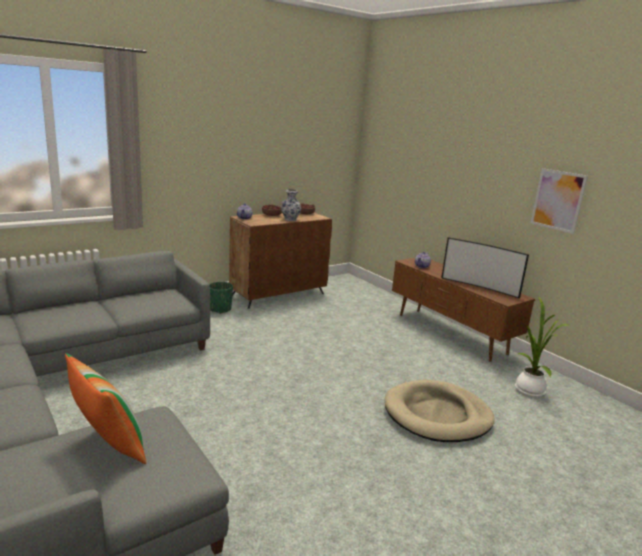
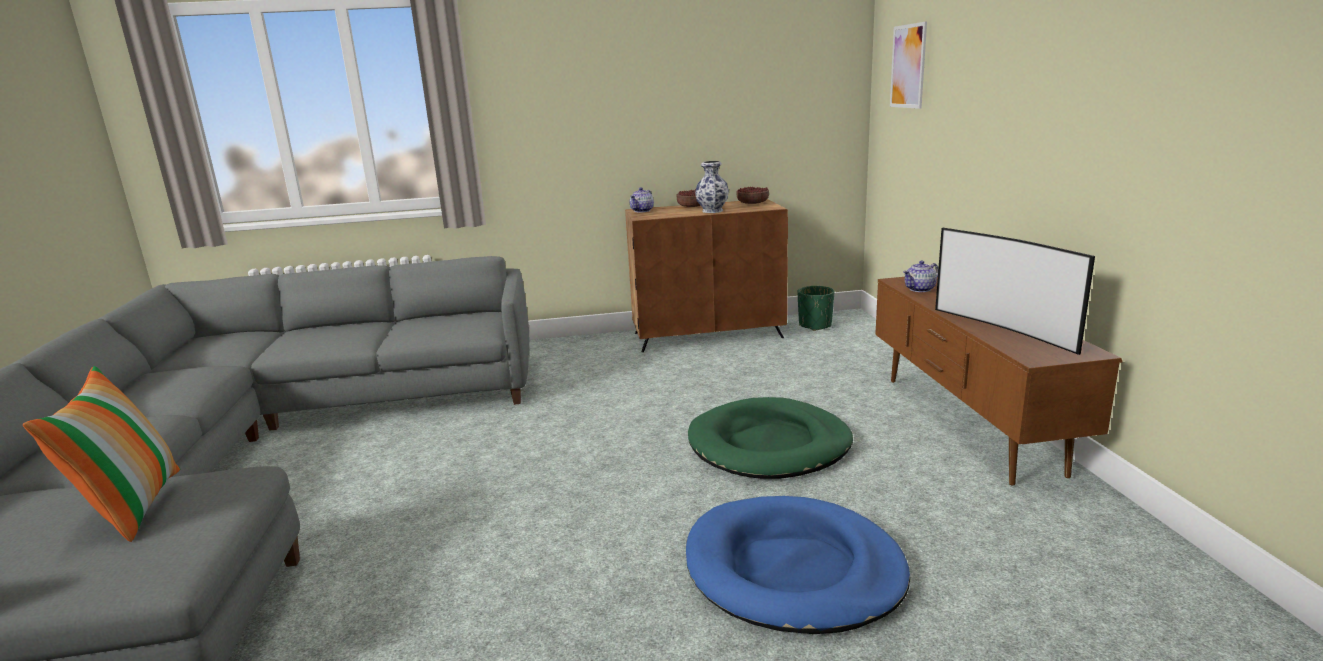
camera: 30 degrees right, 0 degrees up
(220, 309) = (600, 350): green planter -> green planter (815, 325)
(372, 356) = (769, 445): none -> green dog bed
(437, 415) = (793, 570): beige dog bed -> blue dog bed
(529, 389) = (1061, 556): potted plant -> none
(558, 200) = (1171, 127): picture -> picture (908, 66)

